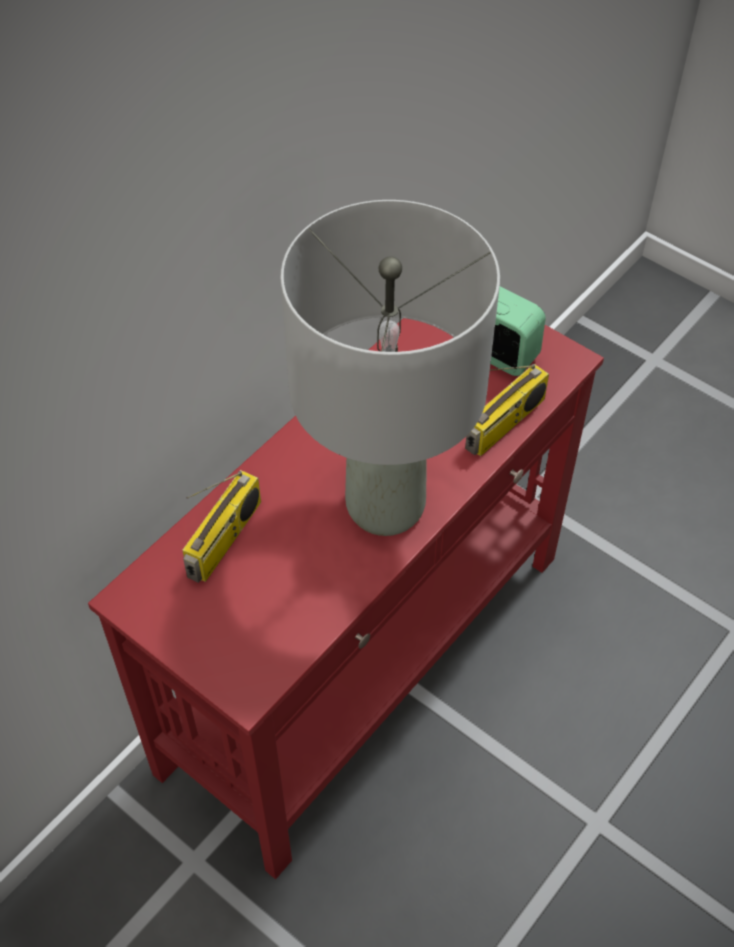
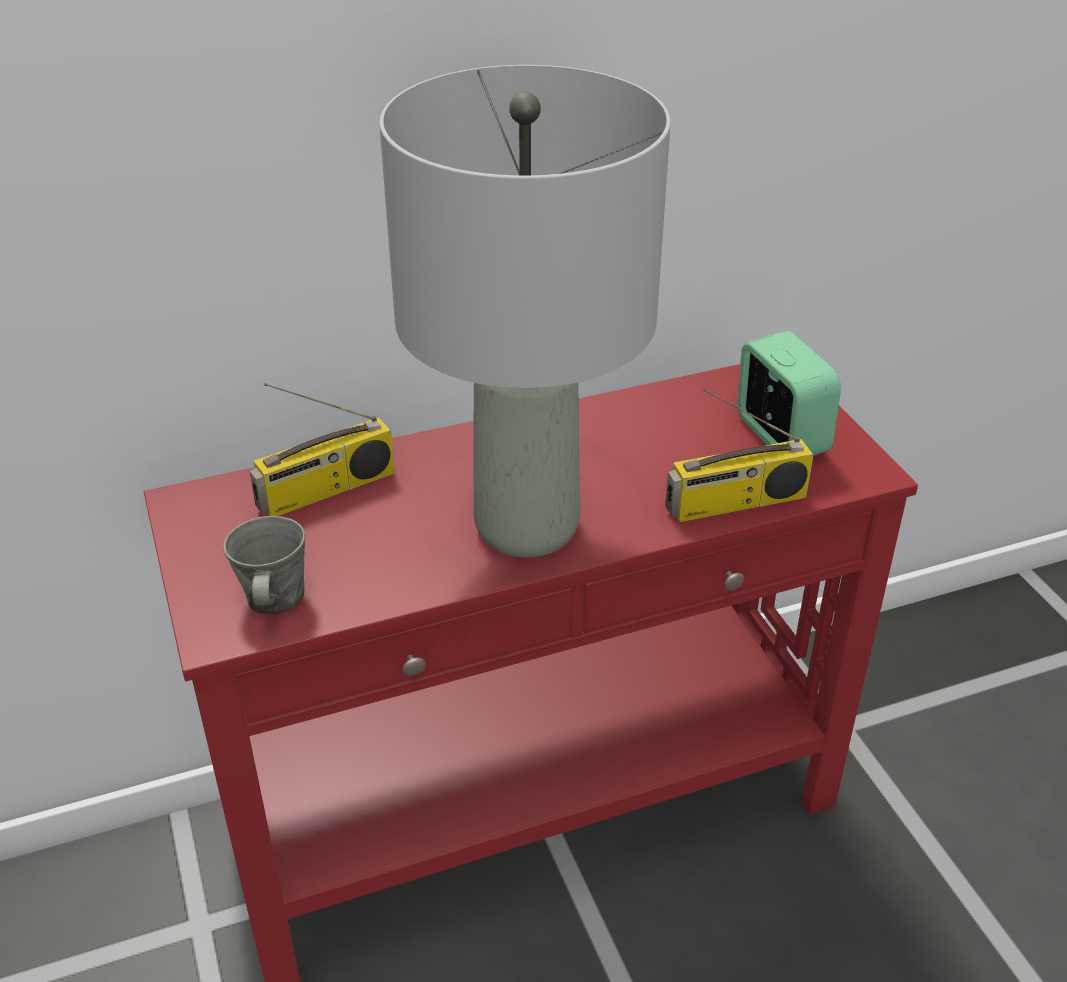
camera: 30 degrees right, 15 degrees down
(264, 647) = (273, 600): none -> grey mug

